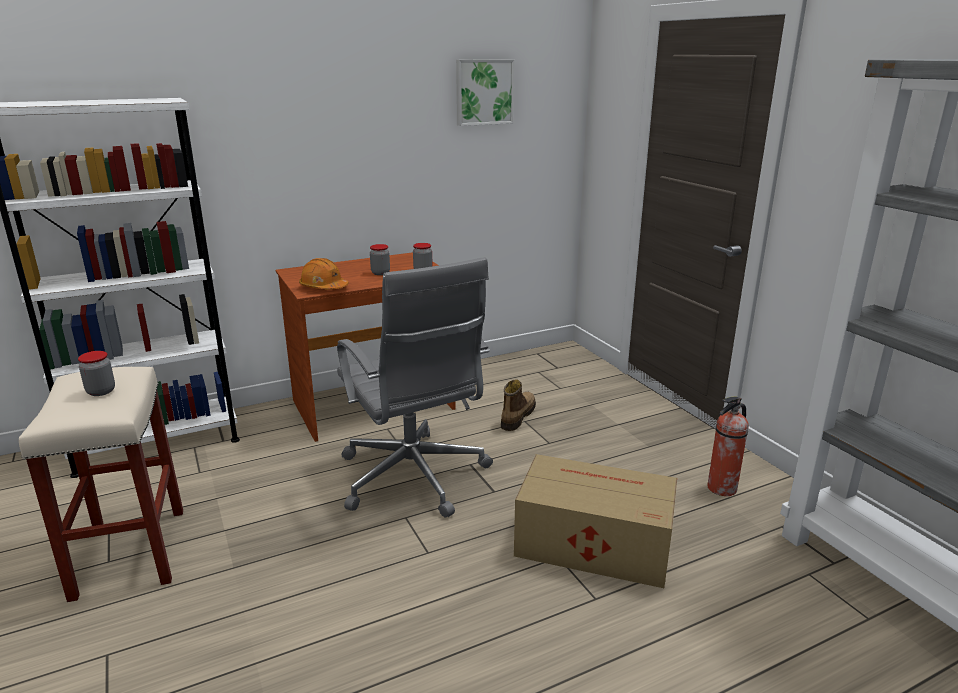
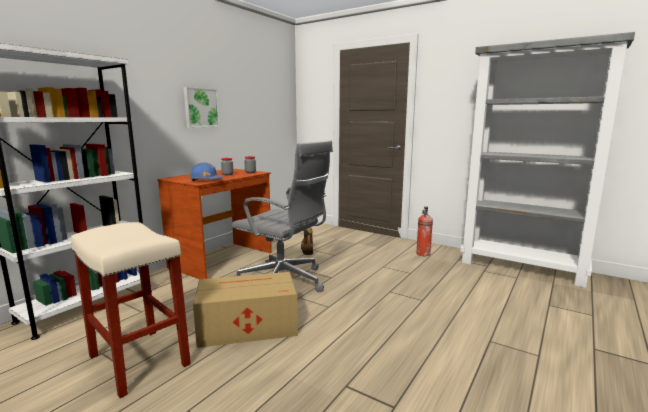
camera: 30 degrees left, 10 degrees down
(101, 391) = (128, 232): jar -> none
(323, 287) = (205, 180): orange hard hat -> blue hard hat
(483, 92) = (255, 82): picture -> picture (200, 107)
(591, 543) = (397, 283): cardboard box -> cardboard box (246, 326)

